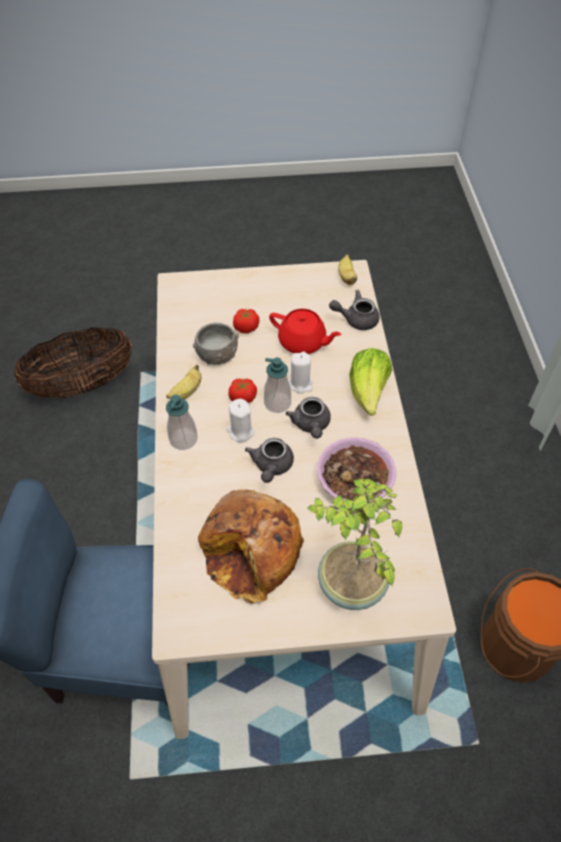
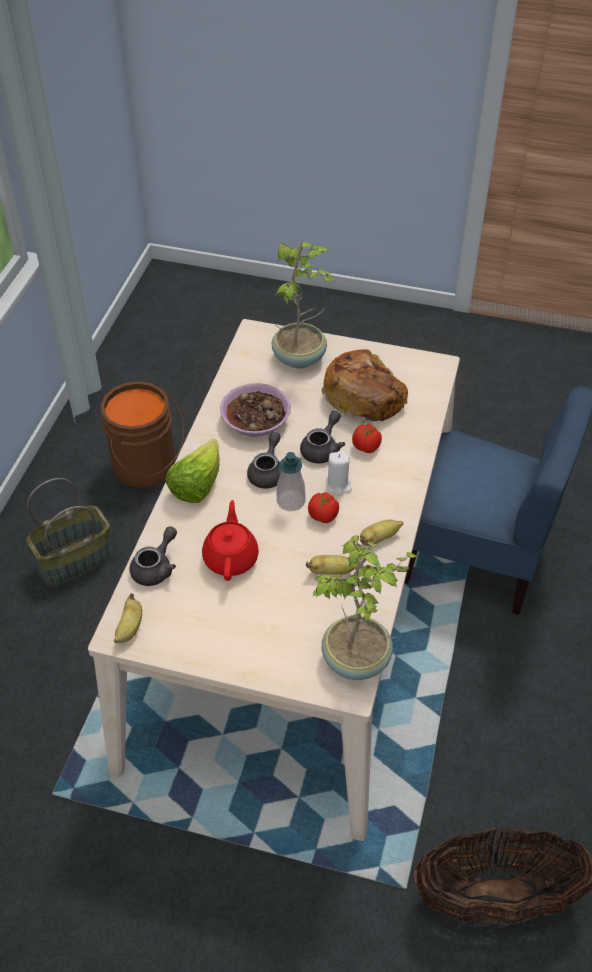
camera: 160 degrees left, 5 degrees down
(176, 301) = (357, 660): none -> potted plant
(183, 439) = (395, 494): soap dispenser -> none
(217, 354) = (332, 572): grey bowl -> banana
(246, 328) = (286, 595): tomato -> tomato (366, 447)
(300, 384) = (258, 513): white candle -> none
(303, 342) = (231, 557): red teapot -> red teapot turned 45 degrees clockwise
(356, 319) = (156, 567): grey teapot -> grey teapot turned 75 degrees counterclockwise
(499, 517) = (75, 558): none -> basket

